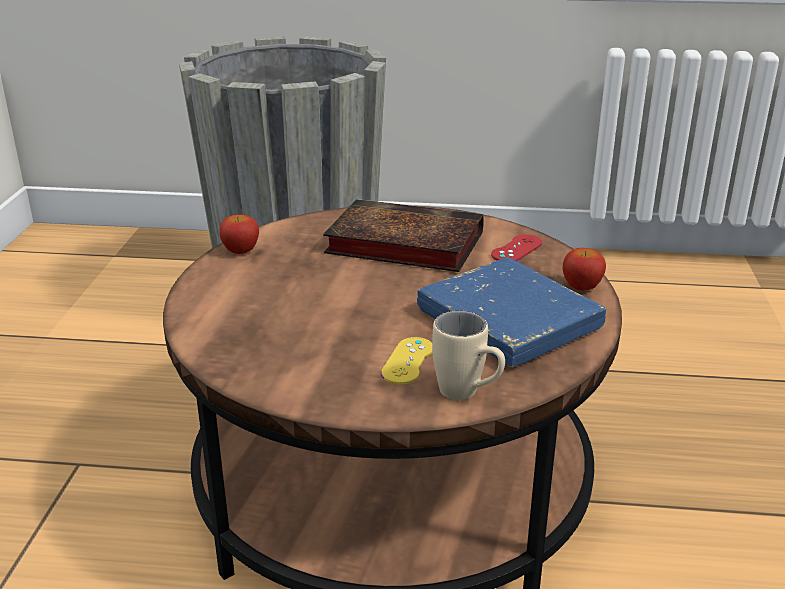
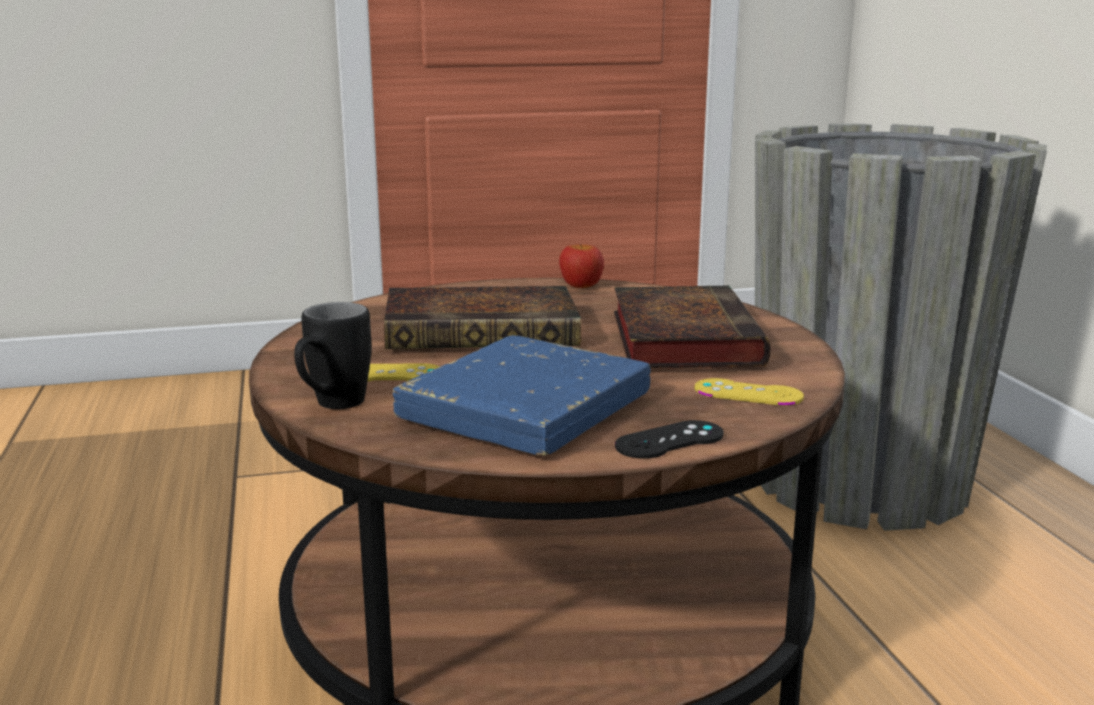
camera: 70 degrees right, 10 degrees down
(327, 307) = (486, 330): none -> book
(468, 394) = (332, 406): beige mug -> black mug
(516, 249) = (748, 393): red game controller -> yellow game controller
(581, 287) = (669, 440): apple -> black game controller

